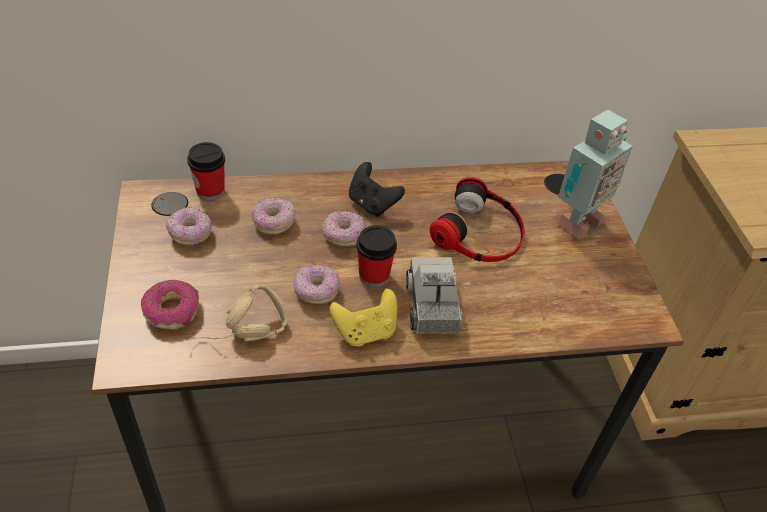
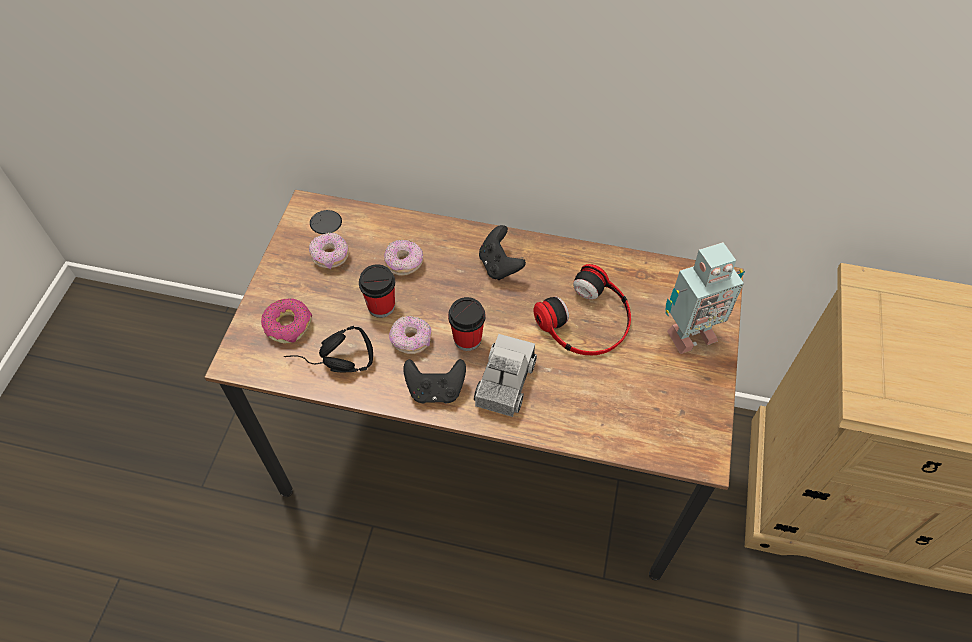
camera: 25 degrees right, 10 degrees up
(210, 191) = (363, 218): cup -> cup (381, 306)
(240, 337) = (332, 365): beige headphones -> black headphones
(343, 236) = (458, 292): donut -> none
(365, 332) = (435, 390): yellow game controller -> black game controller

